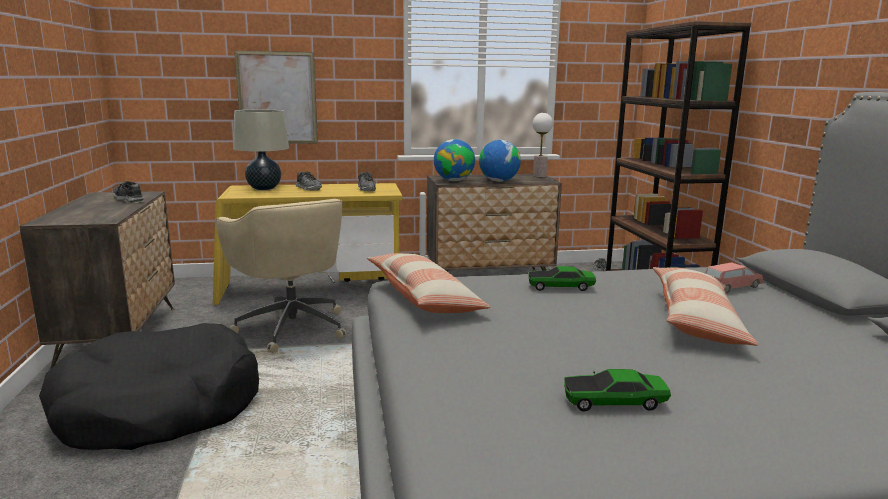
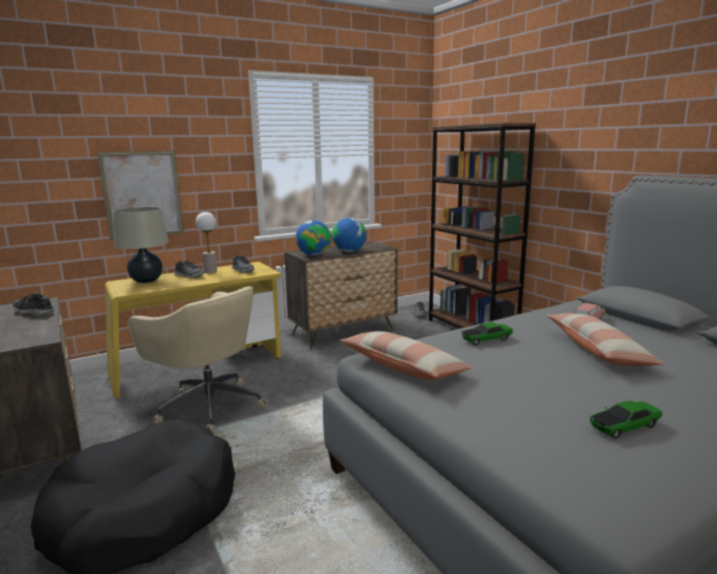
camera: 20 degrees left, 0 degrees up
(539, 176) = (373, 243): table lamp -> table lamp (210, 271)

